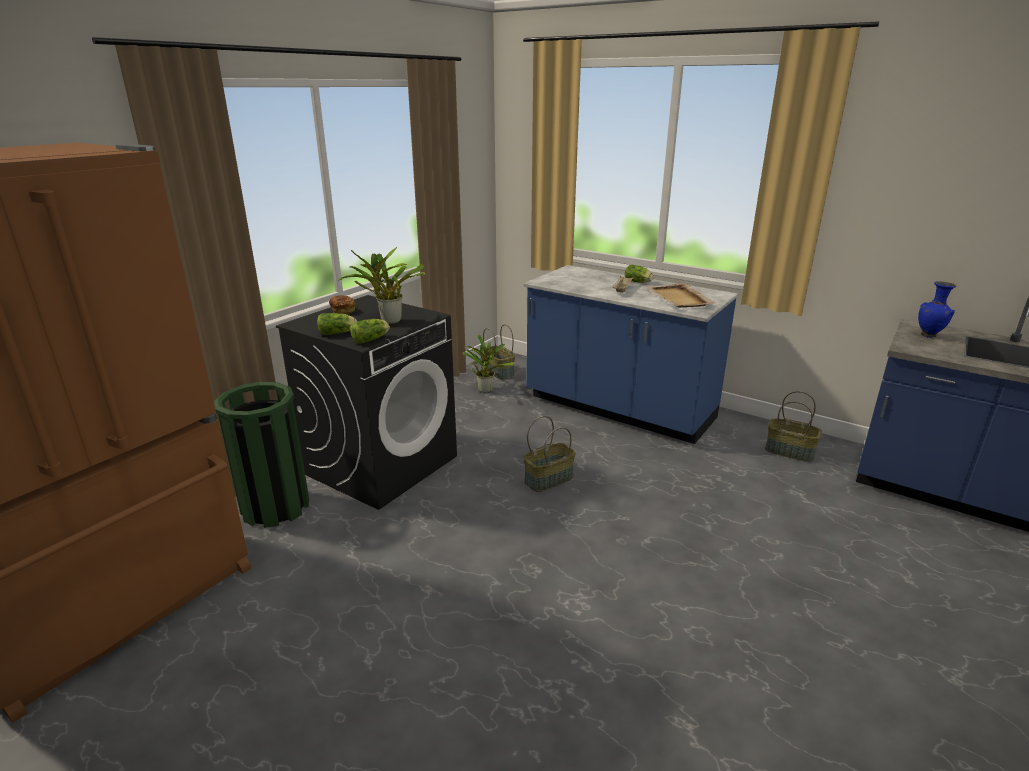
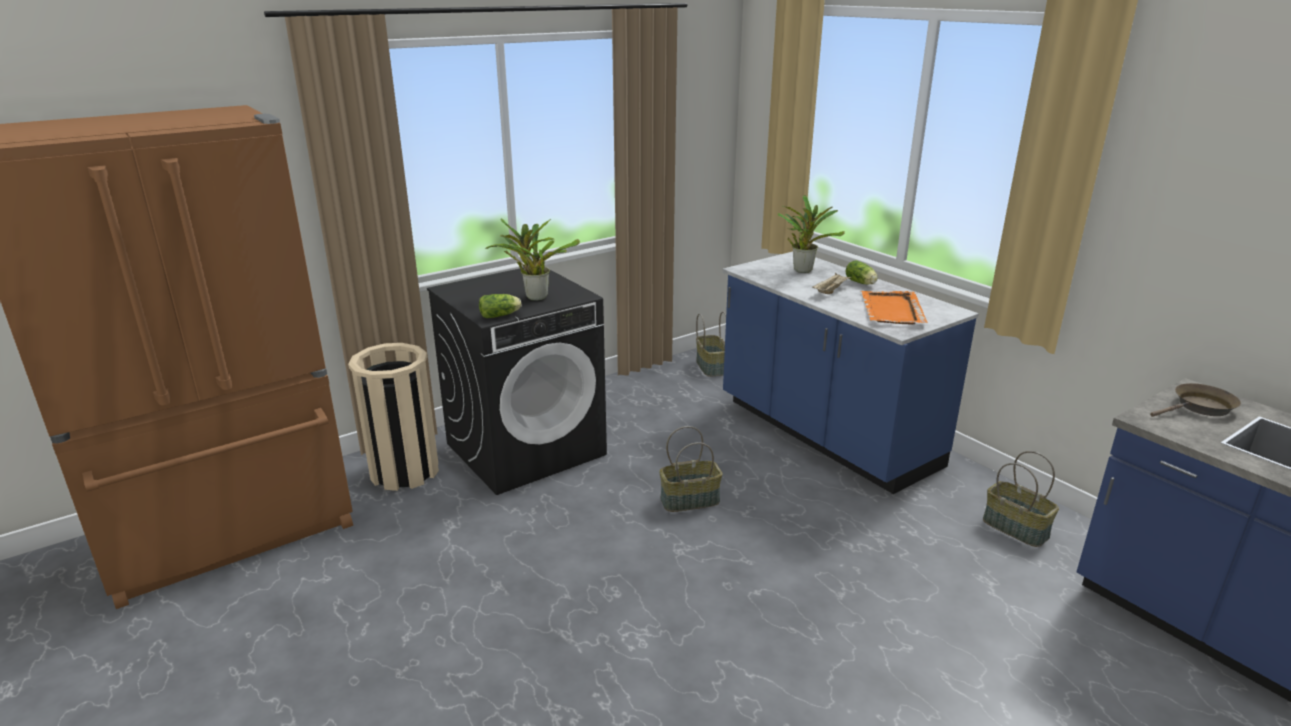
camera: 20 degrees right, 0 degrees up
(275, 507) = (404, 471): green trash can -> beige trash can
(338, 333) = (476, 304): lettuce -> none
(343, 310) = (500, 279): bread -> none
(485, 389) = (683, 385): potted plant -> potted plant (803, 269)
(679, 298) = (892, 310): beige tray -> orange tray
(929, 336) = (1200, 407): blue vase -> brown frying pan

